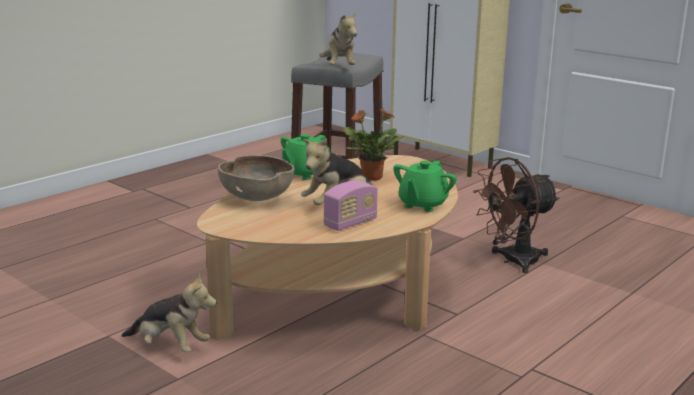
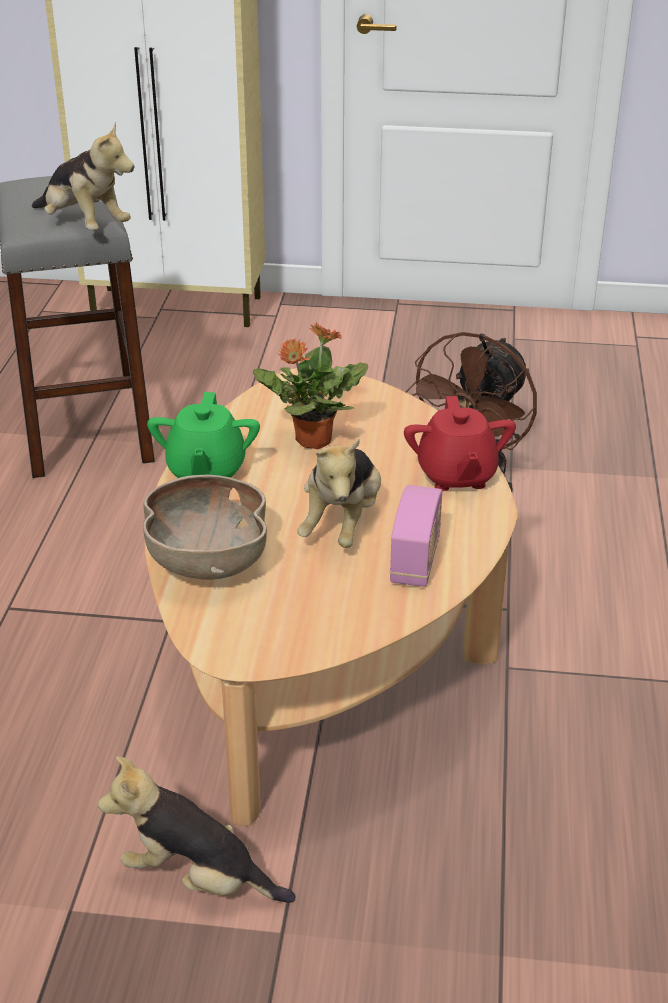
camera: 35 degrees left, 15 degrees up
(170, 347) = (197, 878): plush toy -> plush toy turned 150 degrees counterclockwise
(422, 205) = (456, 476): green teapot -> red teapot

